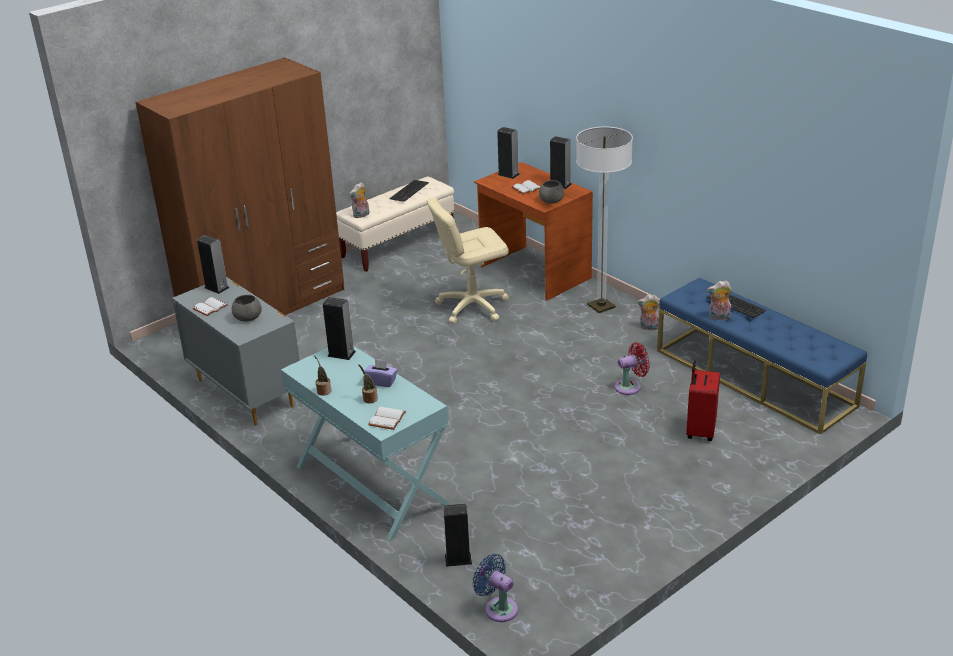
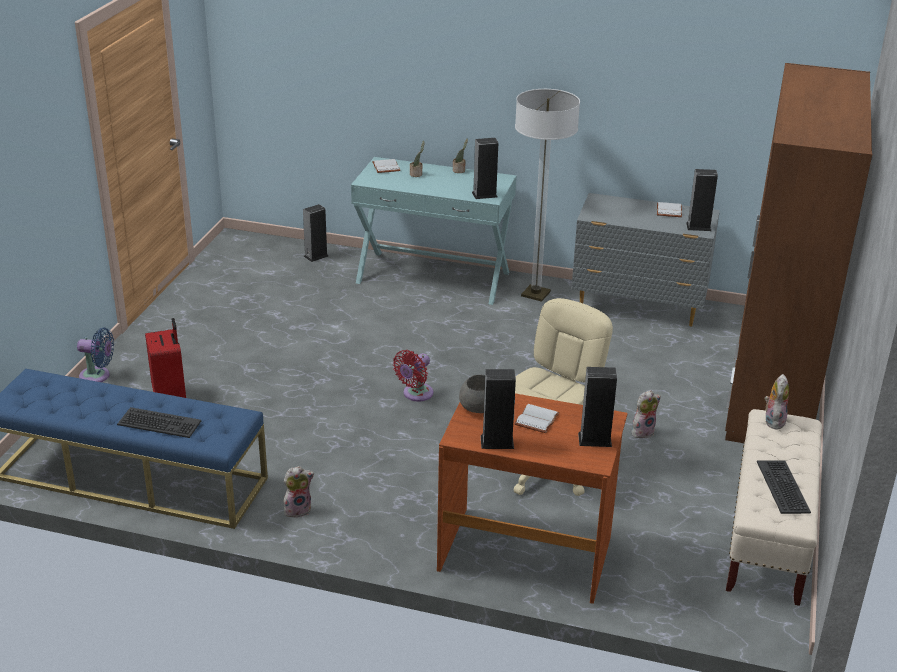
camera: 145 degrees right, 0 degrees up
(248, 317) = (621, 212): grey bowl -> none
(381, 382) = (423, 185): purple tissue box -> none
(498, 608) = (263, 241): blue fan -> blue fan (98, 376)
(601, 306) = (384, 523): floor lamp -> floor lamp (535, 294)
(630, 386) = (271, 424): red fan -> red fan (415, 394)
(719, 317) = (173, 401): plush toy -> plush toy (642, 431)

